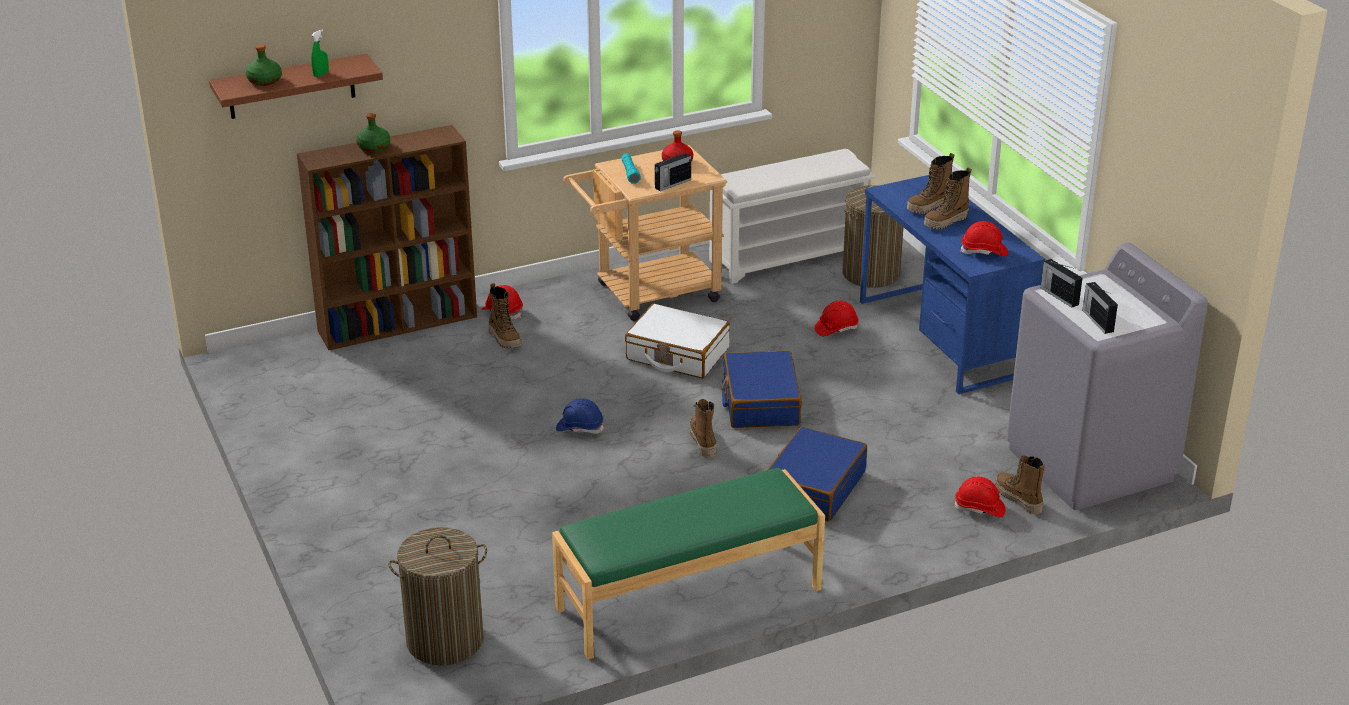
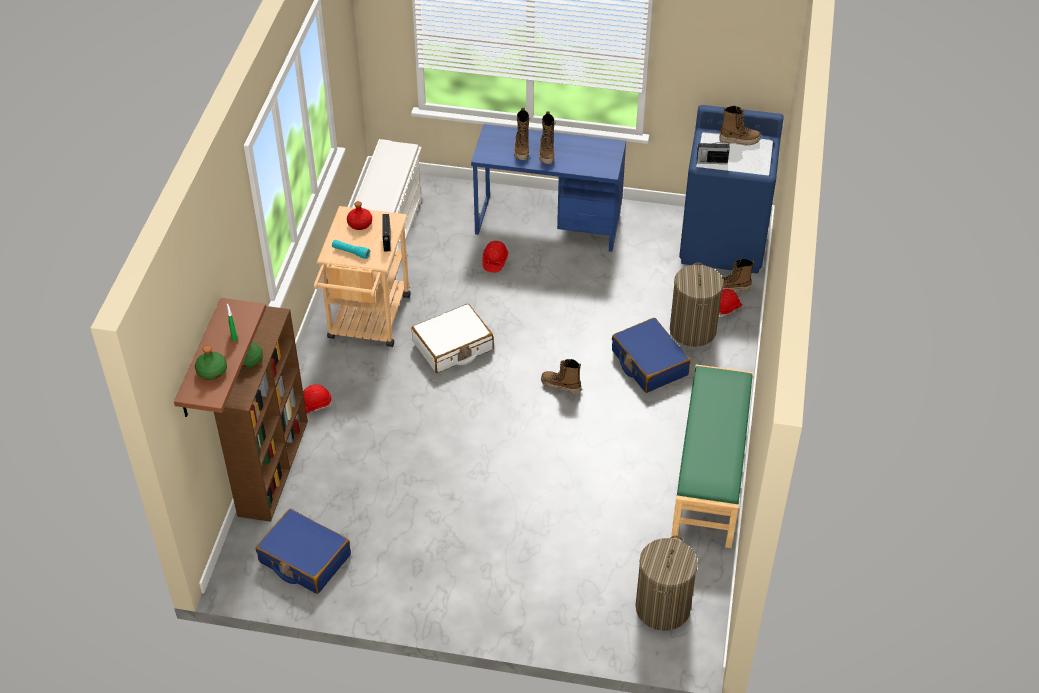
camera: 55 degrees left, 15 degrees up
(505, 339) = (350, 420): boot -> boot (739, 140)
(579, 428) = (493, 435): blue hard hat -> none
(760, 402) = (542, 338): blue suitcase -> blue suitcase (304, 559)
(870, 274) = (448, 211): laundry basket -> laundry basket (693, 330)
(984, 251) = (596, 158): red hard hat -> none
(1091, 464) = (724, 242): grey washing machine -> blue washing machine
(1097, 320) = (749, 163): radio -> none

